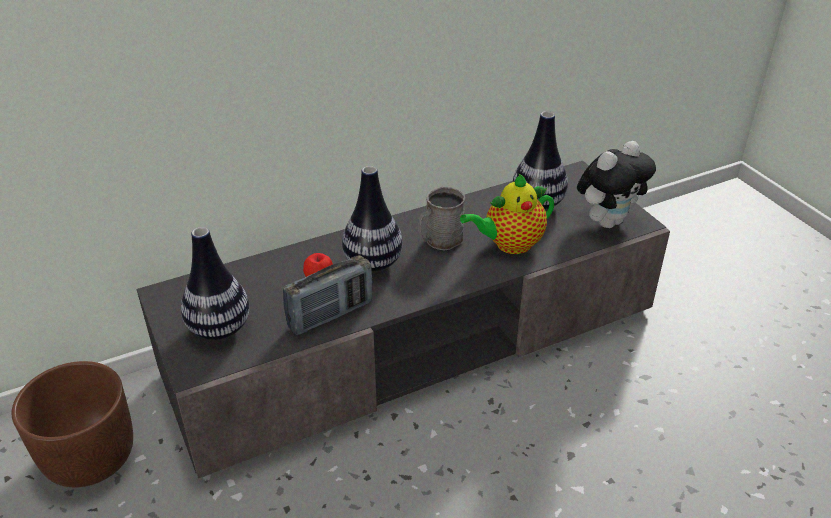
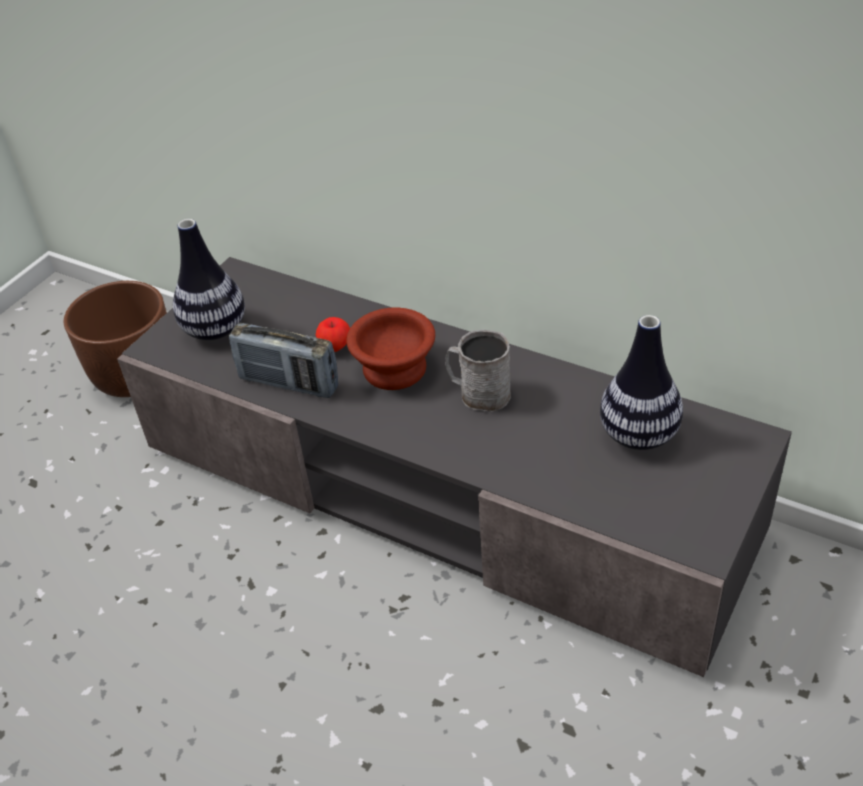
camera: 60 degrees right, 5 degrees up
(372, 263) = (393, 367): vase -> brown bowl
(509, 244) = (528, 450): teapot -> none
(608, 221) = (672, 515): plush toy -> none

